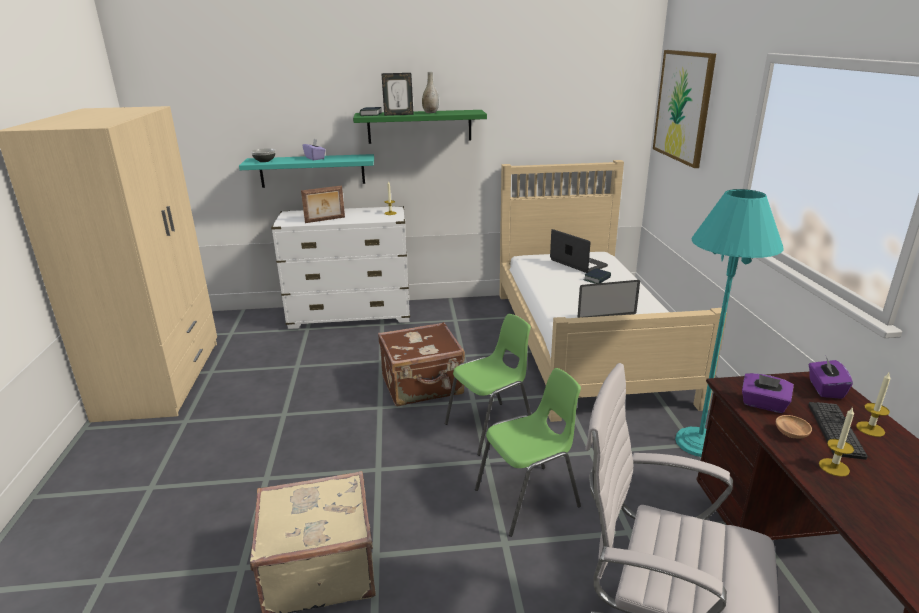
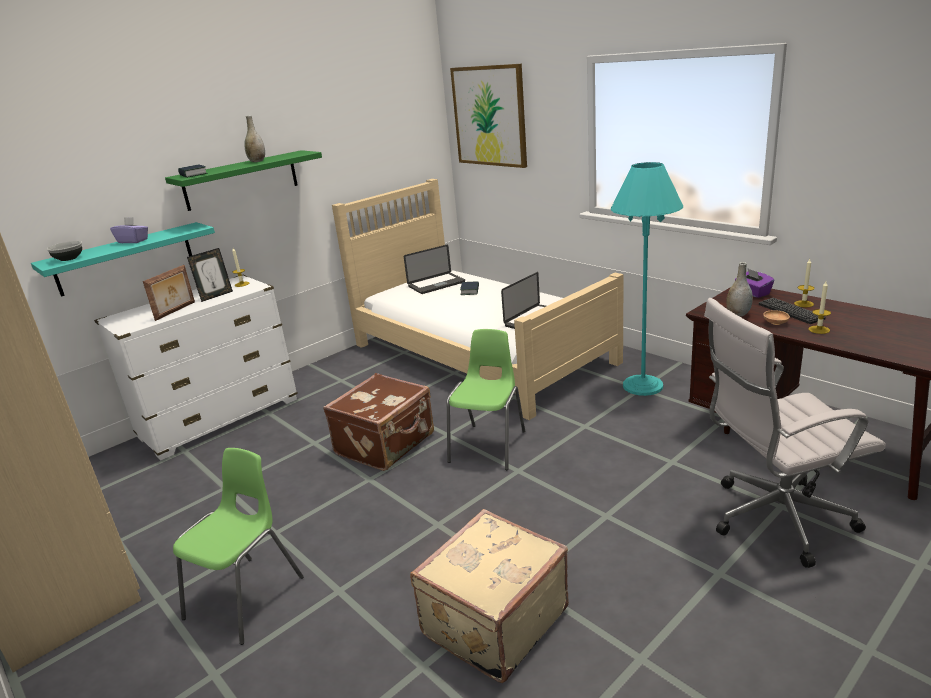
camera: 35 degrees left, 0 degrees up
(398, 114) = (227, 169): picture frame -> picture frame (216, 296)
(528, 499) = (583, 478): green chair -> green chair (247, 597)
(578, 263) = (436, 284): laptop -> laptop turned 135 degrees clockwise
(763, 404) = (738, 314): purple tissue box -> grey vase

